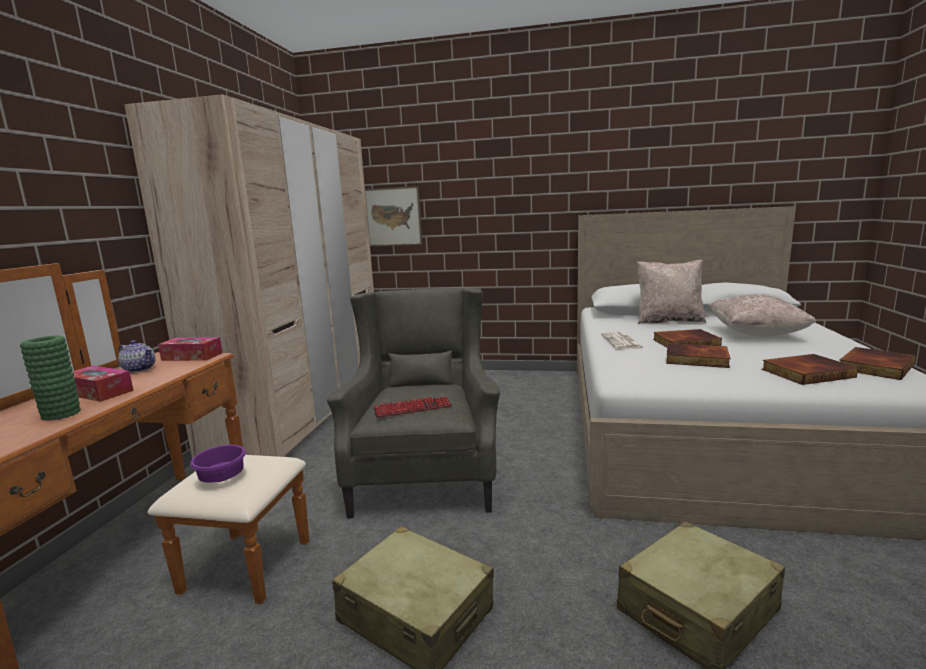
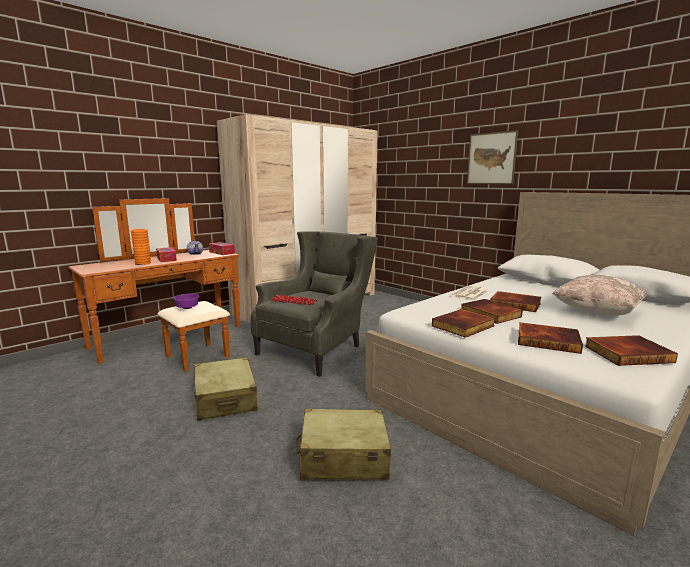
camera: 35 degrees right, 0 degrees up
(61, 414) = (143, 263): green vase -> orange vase
(393, 217) = (396, 185): picture -> picture (491, 158)
(668, 321) = (551, 289): beige pillow -> none
(716, 380) = (464, 326): none -> book

